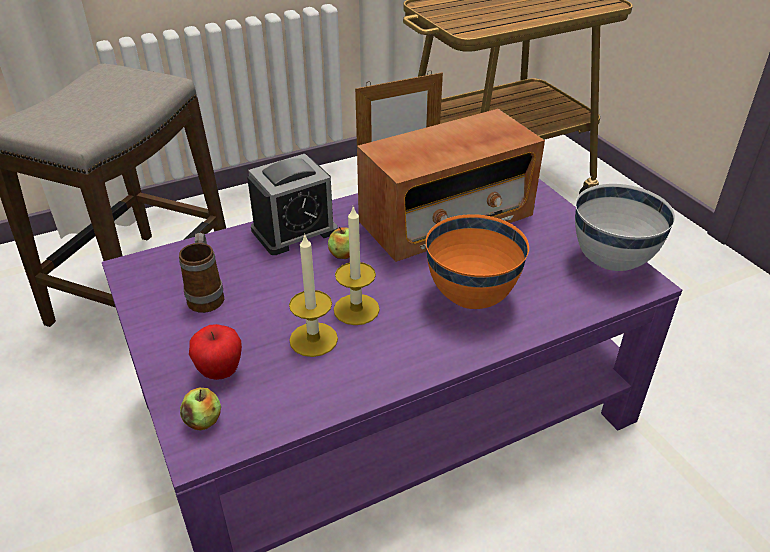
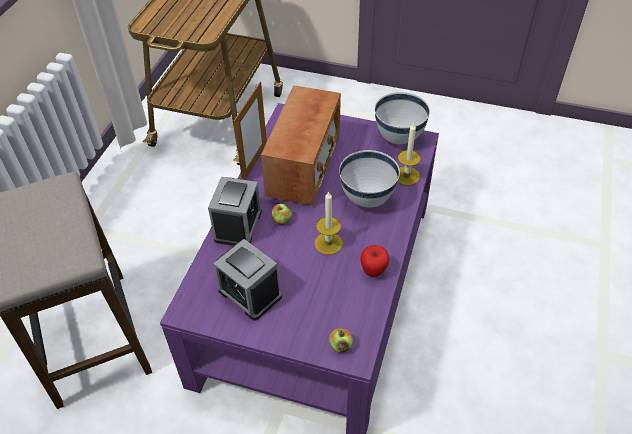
camera: 45 degrees left, 10 degrees up
(207, 296) = (250, 293): mug -> alarm clock
(220, 372) = (314, 321): apple -> apple (373, 271)
(313, 339) = (331, 272): candle -> candle (406, 176)
(471, 297) = (367, 199): orange bowl -> white bowl

